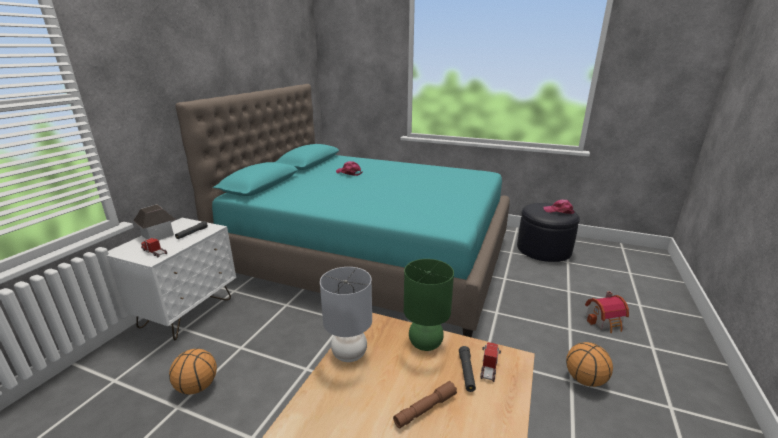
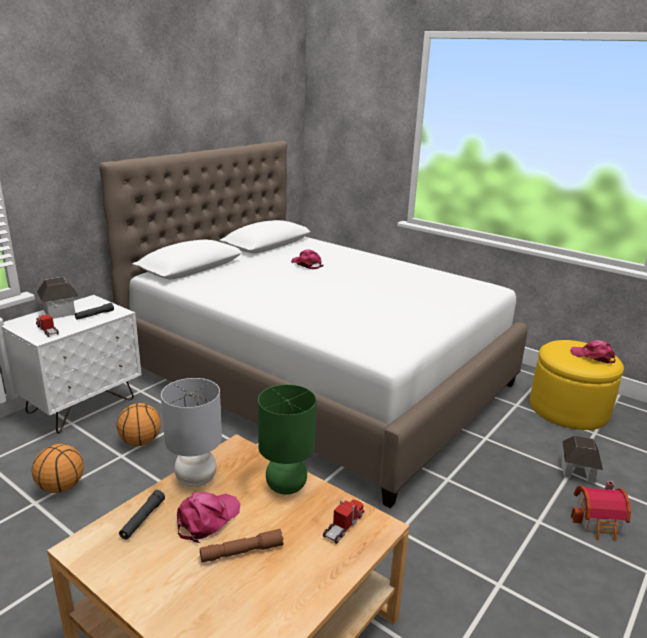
camera: 15 degrees right, 0 degrees up
(370, 256) = (319, 377): turquoise bed -> white bed
(379, 387) = (207, 519): none -> pink cap
(466, 372) = (312, 527): black flashlight -> black flashlight (142, 519)
(544, 249) = (569, 409): black ottoman -> yellow ottoman
(573, 289) = (577, 472): none -> toy house
(585, 379) = (519, 588): basketball -> basketball (141, 442)

